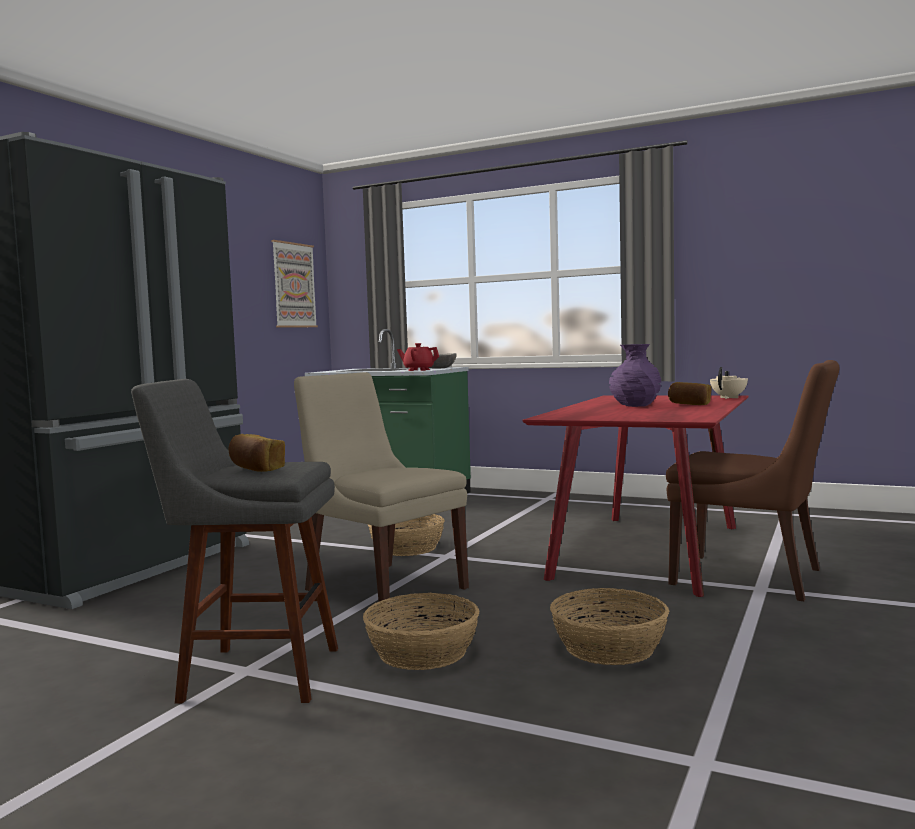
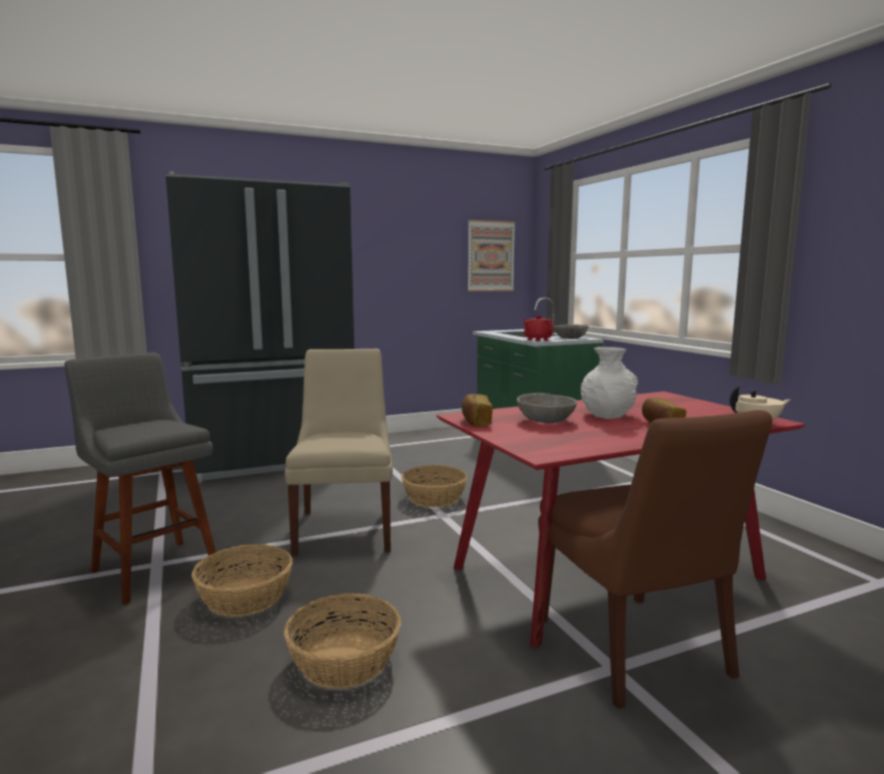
camera: 40 degrees right, 5 degrees up
(256, 468) = (134, 427): bread -> bread (475, 421)
(614, 411) = (545, 420): none -> grey bowl
(634, 405) = (607, 415): purple vase -> white vase

